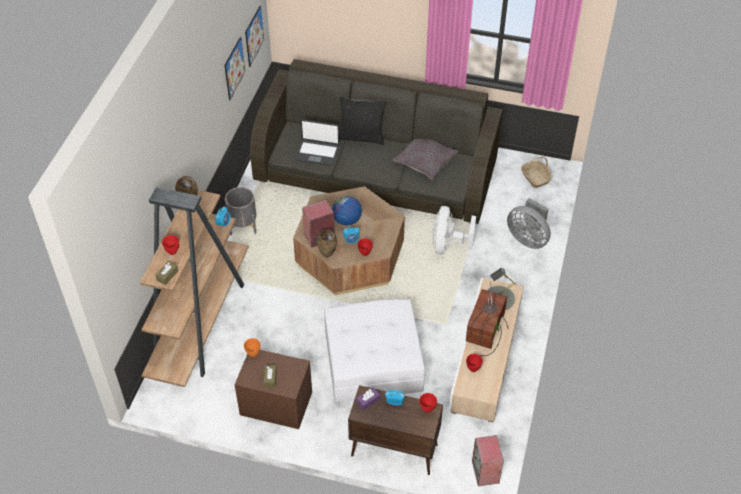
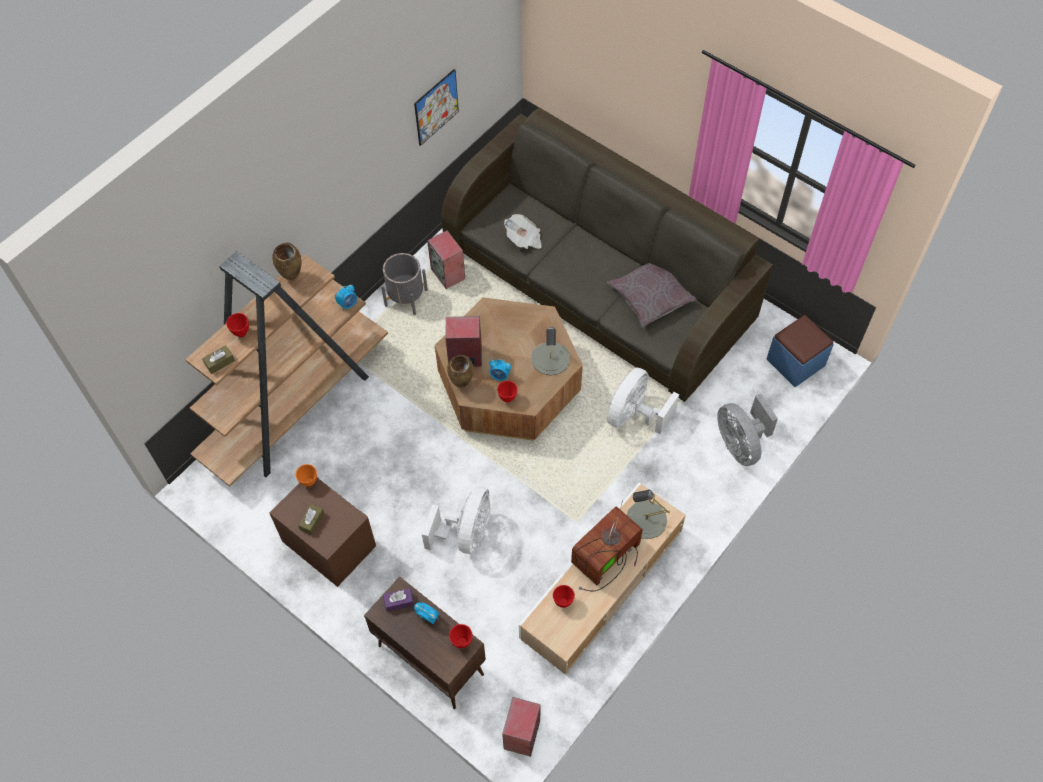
camera: 25 degrees right, 10 degrees up
(254, 36) = (486, 67): picture -> none
(266, 199) = (448, 274): none -> speaker
(317, 153) = (524, 239): laptop -> newspaper
(347, 220) = (509, 345): globe -> none
(361, 137) = (589, 235): black pillow -> none
(373, 360) = (466, 533): white ottoman -> white fan
(380, 219) = (550, 358): none -> grey table lamp
(535, 177) = (795, 362): basket -> blue ottoman

